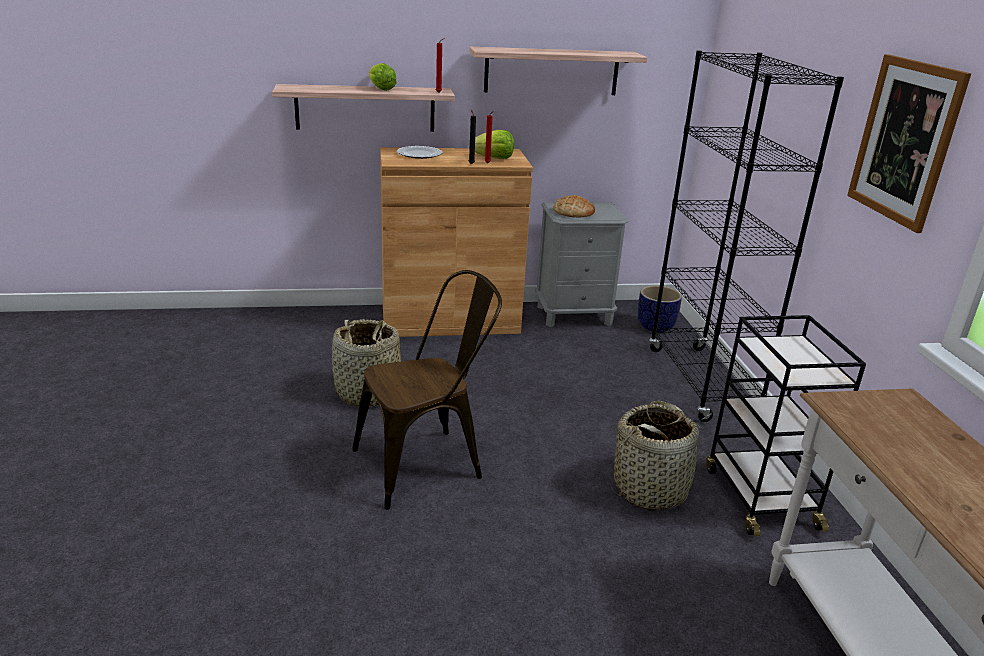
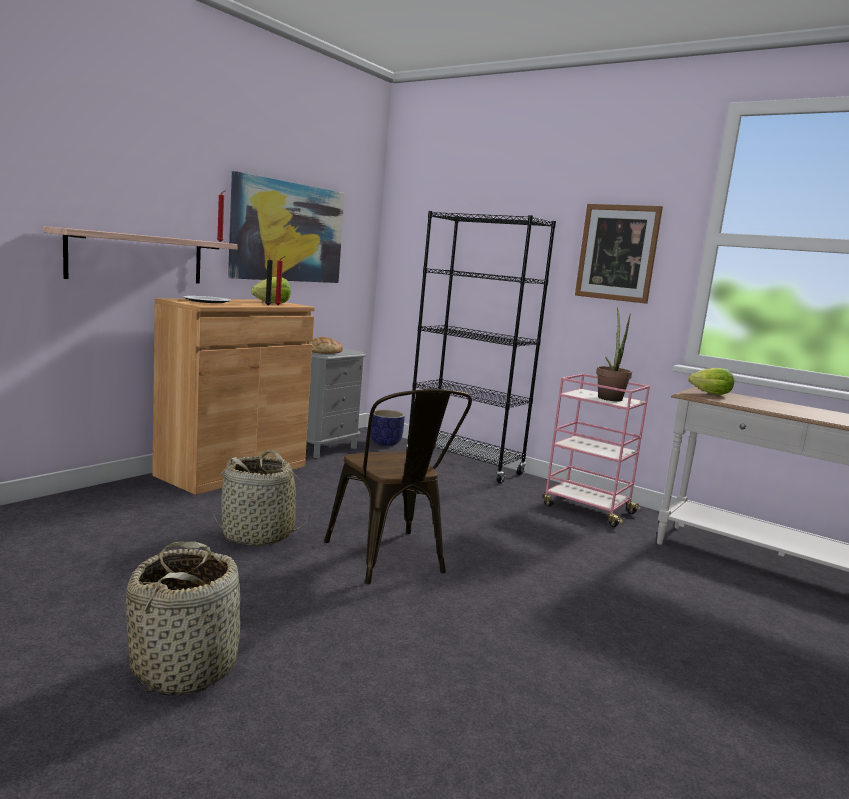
camera: 45 degrees left, 15 degrees down
(380, 89) = (162, 236): lettuce -> lettuce (708, 393)
(427, 463) = (390, 560): brown chair -> brown chair turned 135 degrees clockwise
(551, 71) = (288, 232): shelf -> picture
(650, 489) = (537, 524): basket -> basket (185, 667)
(759, 497) = (587, 509): black cart -> pink cart
(802, 362) = (609, 397): none -> potted plant

